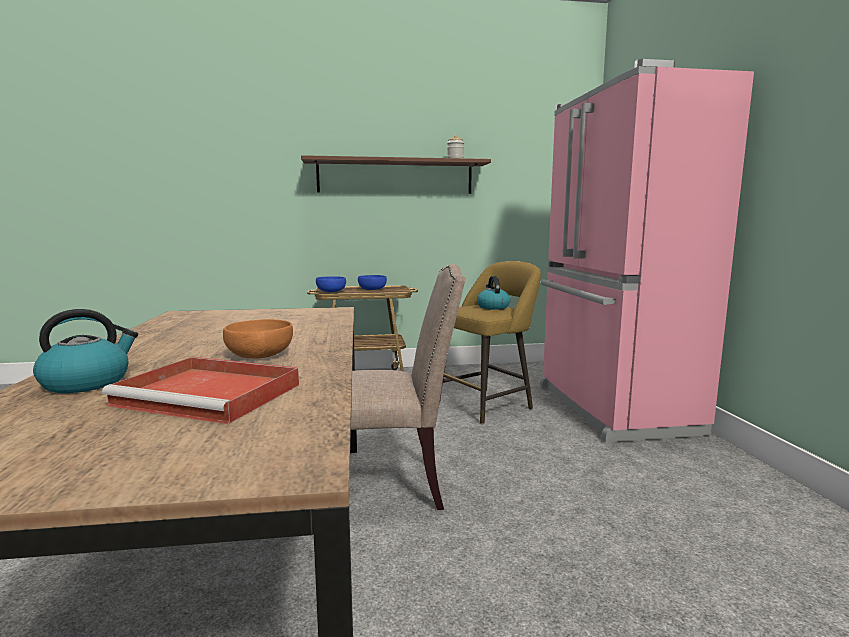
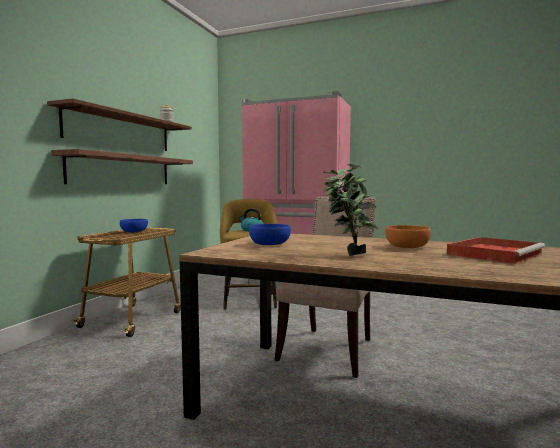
camera: 60 degrees left, 5 degrees down
(87, 382) = (463, 266): kettle -> none
(181, 342) = (347, 254): none -> potted plant
(331, 291) = (118, 236): blue bowl -> blue bowl (270, 244)
(395, 220) = (122, 170): none -> shelf

